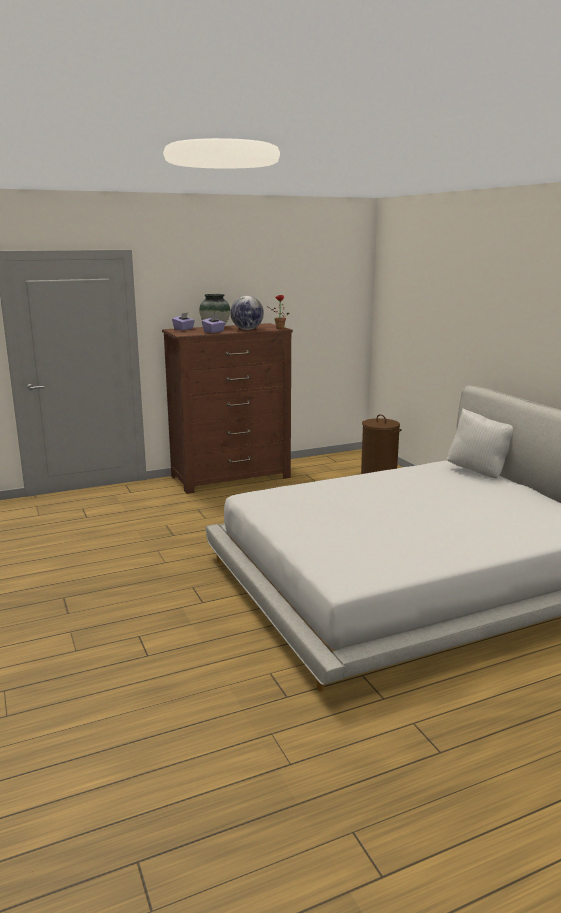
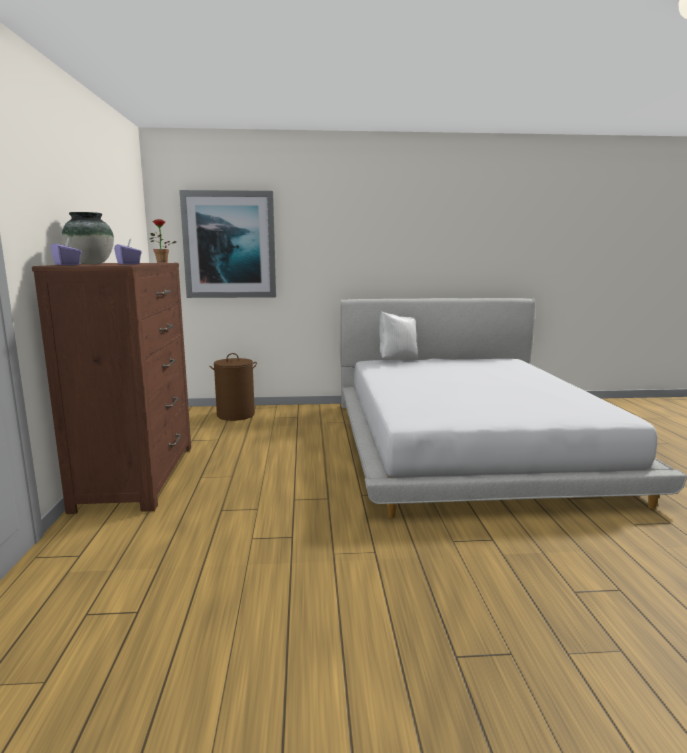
camera: 70 degrees left, 5 degrees down
(247, 329) = (143, 263): globe -> none
(414, 310) = (230, 245): none -> picture

